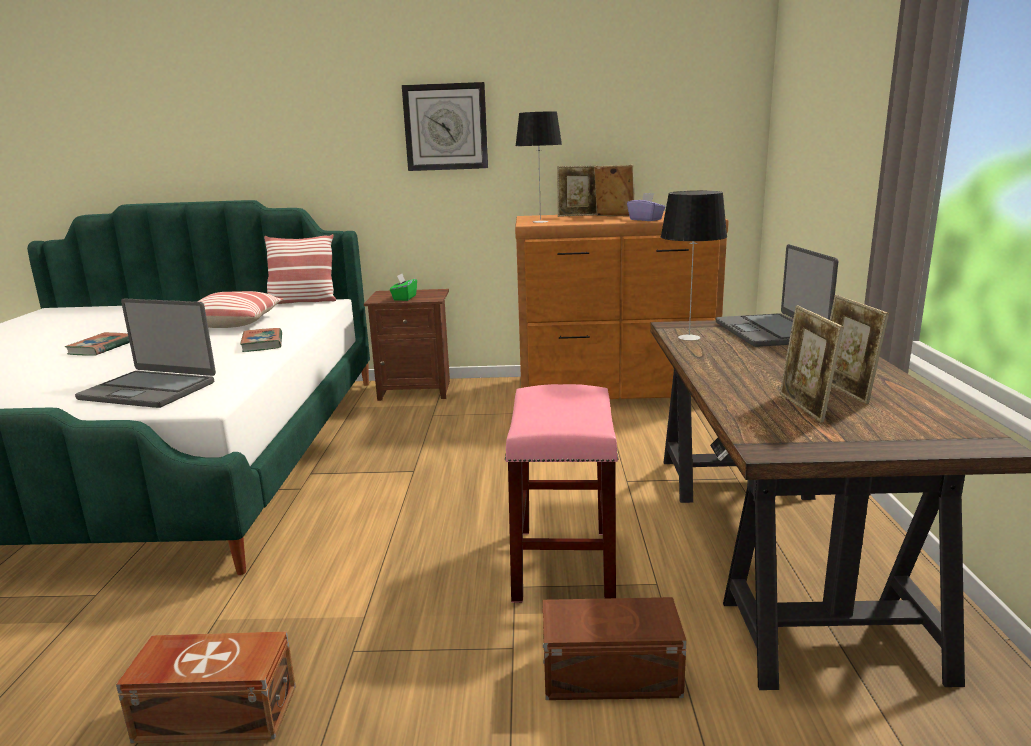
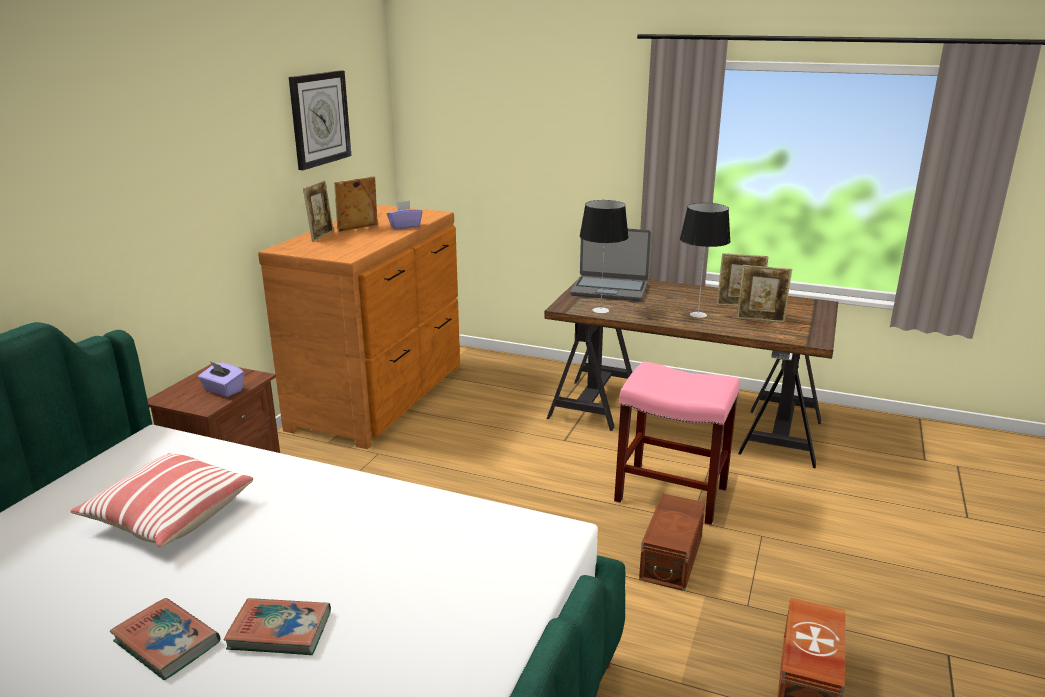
camera: 70 degrees left, 5 degrees up
(149, 390) = (468, 575): laptop -> none
(262, 343) = (329, 495): book -> book (280, 631)
(302, 301) = (107, 457): pillow -> none
(404, 298) = (223, 390): green tissue box -> purple tissue box
(446, 127) = (179, 160): wall clock -> wall clock (319, 119)
(540, 222) = (338, 252): table lamp -> table lamp (698, 315)
(612, 676) = (796, 507): brown storage box -> brown storage box (673, 557)

